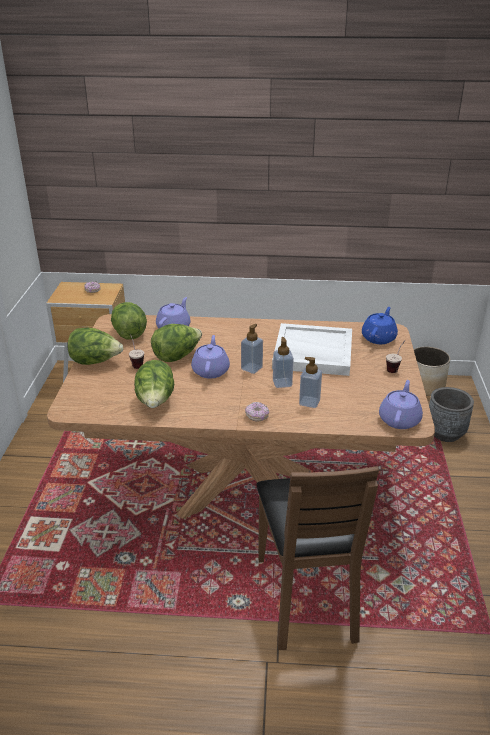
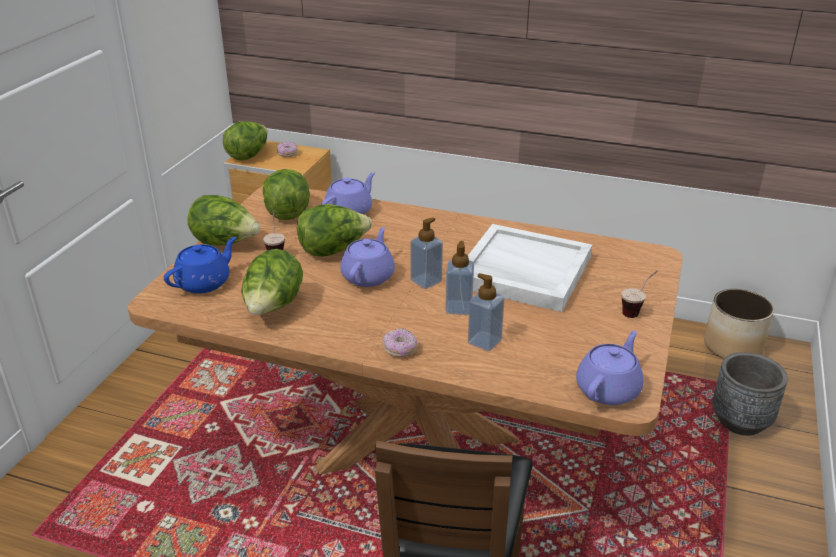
camera: 15 degrees right, 0 degrees up
(62, 295) = (248, 155): none -> lettuce
(379, 338) = (632, 263): blue teapot -> blue teapot (204, 282)

